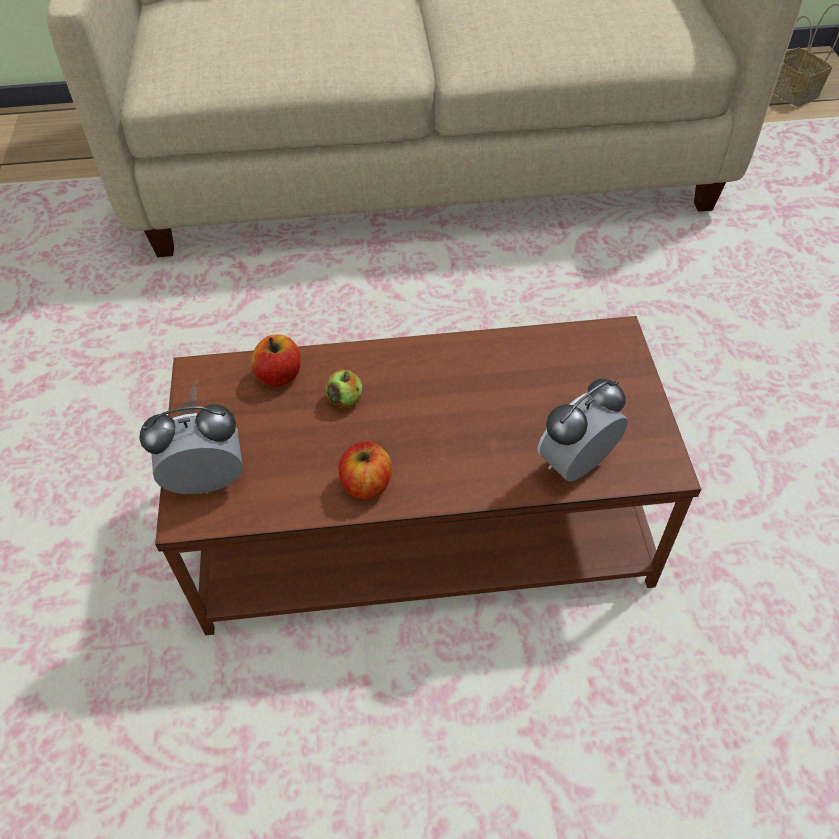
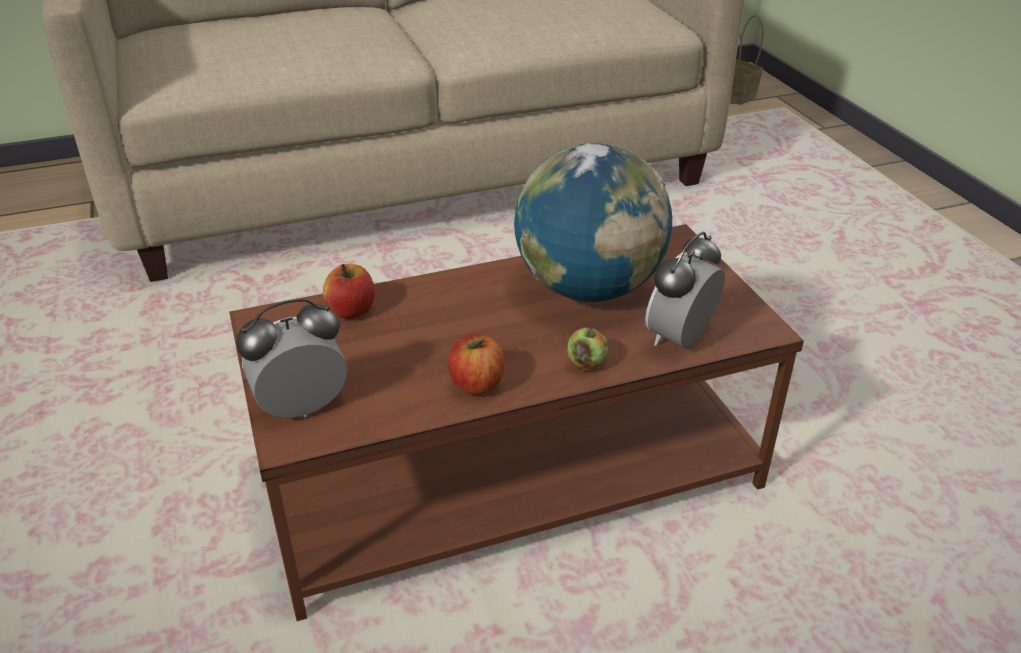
camera: 15 degrees left, 15 degrees down
(345, 400) = (428, 320): apple -> apple (586, 363)
(508, 386) = (588, 289): none -> globe

